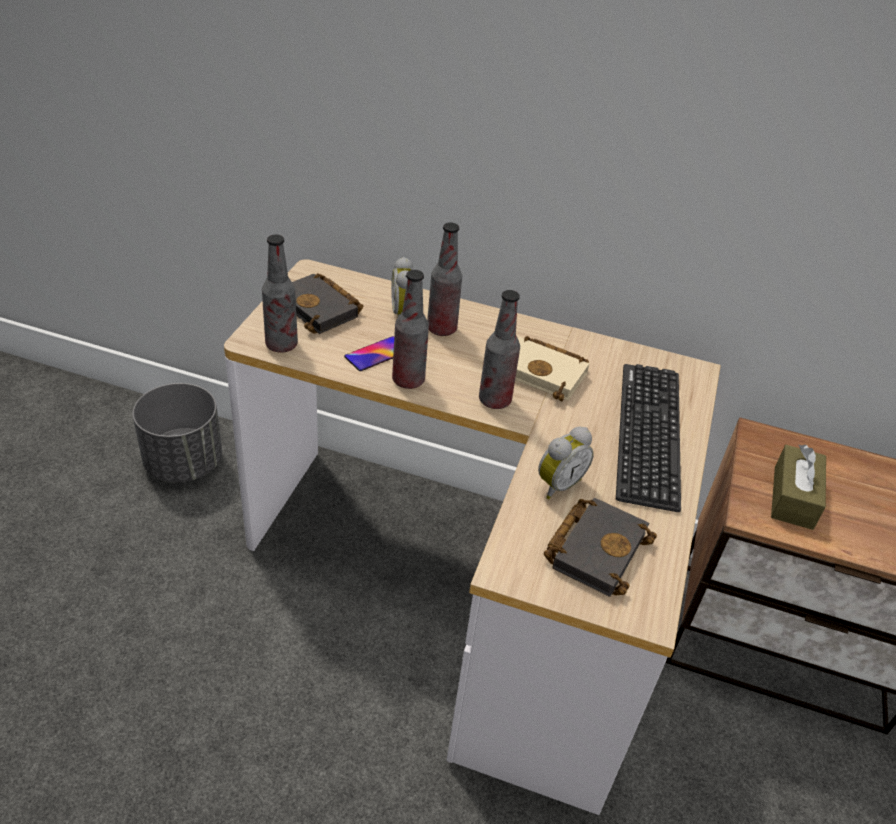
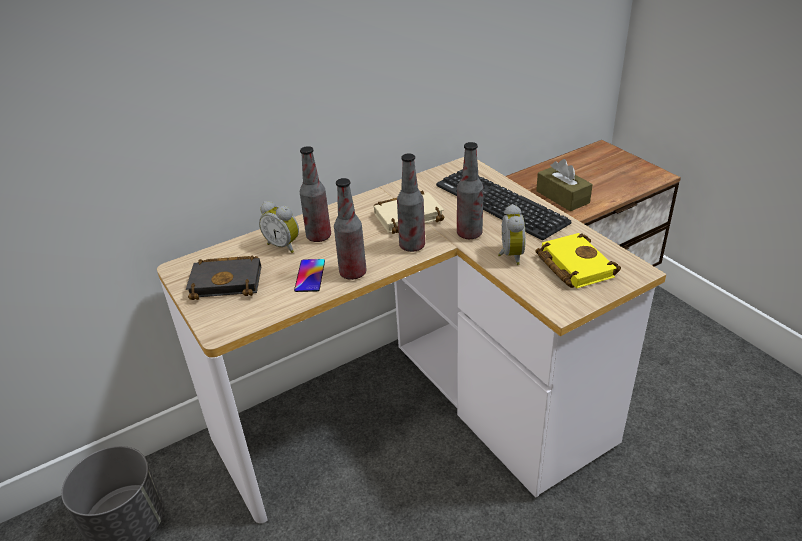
camera: 45 degrees left, 5 degrees down
(281, 345) = (244, 317): bottle -> bottle (469, 234)
(596, 548) = (572, 265): black book -> yellow book

